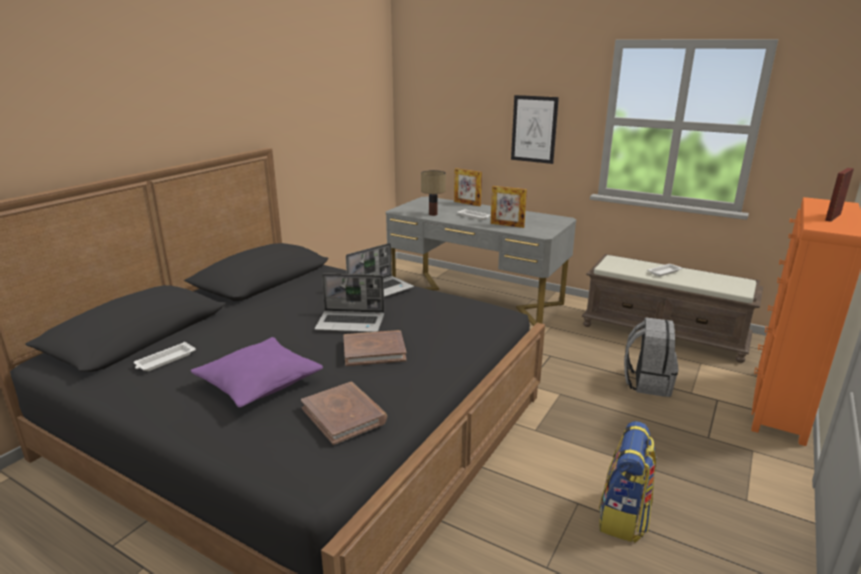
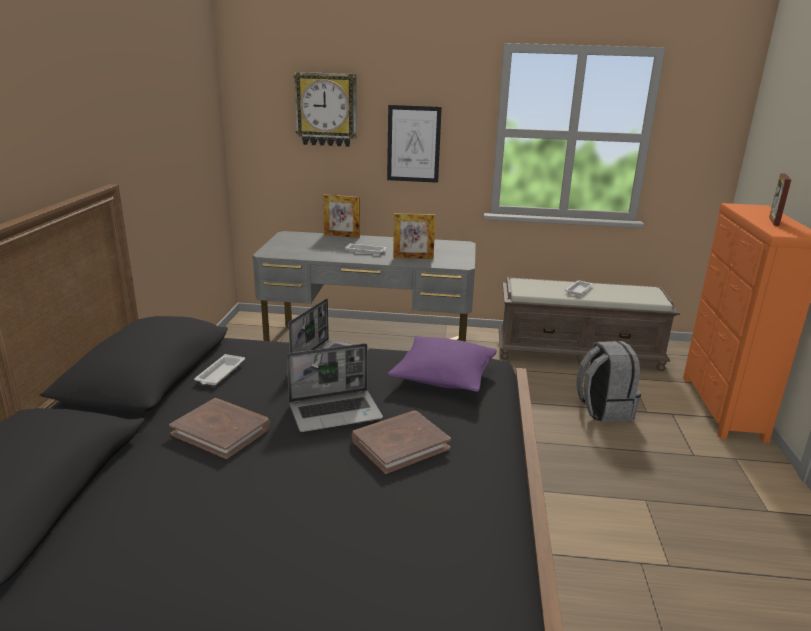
camera: 25 degrees left, 0 degrees up
(164, 360) = (115, 531): white tray -> white tray (220, 374)
(259, 384) = (296, 530): purple pillow -> purple pillow (443, 376)
(344, 415) = (449, 544): brown book -> brown book (221, 431)
(432, 214) = (315, 253): table lamp -> none
(467, 98) = (326, 109): none -> wall clock
(624, 517) = (690, 564): backpack -> none

